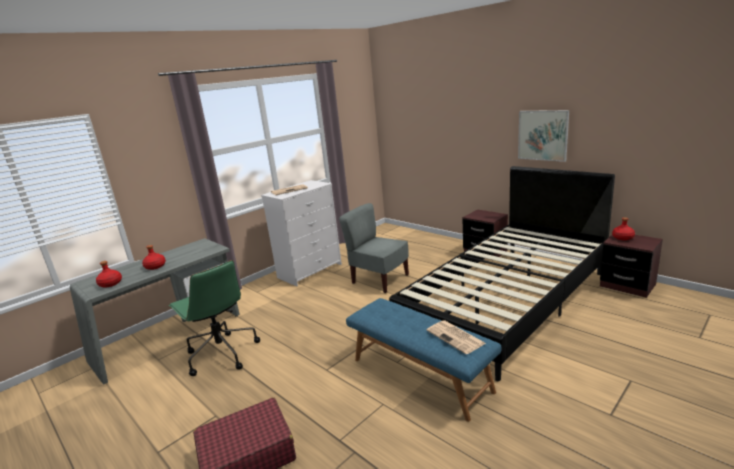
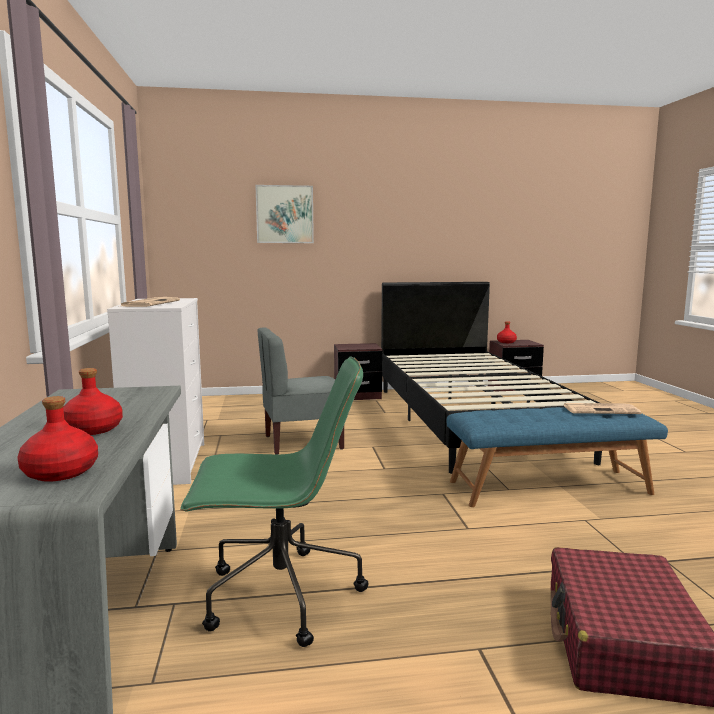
camera: 55 degrees left, 10 degrees down
(542, 135) = (411, 246): picture -> picture (284, 214)

